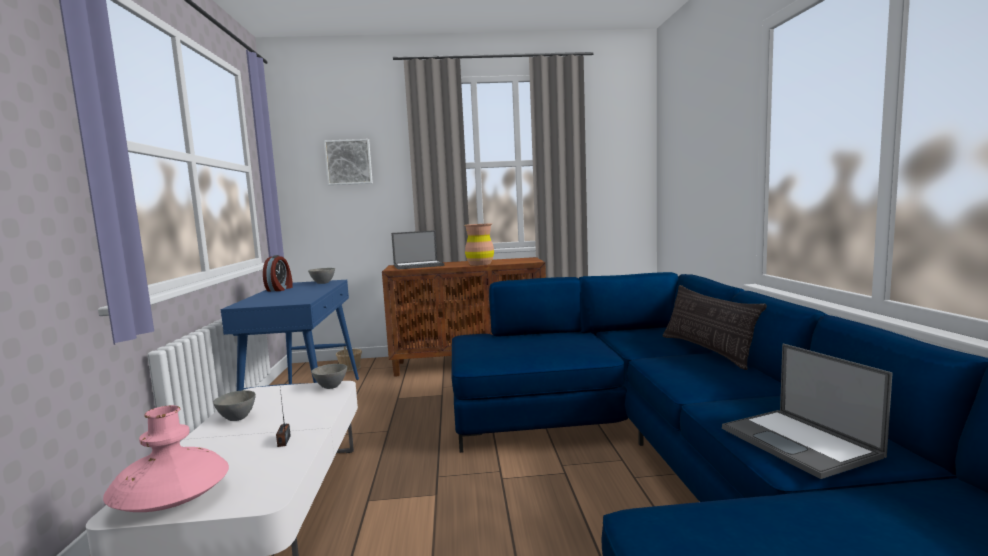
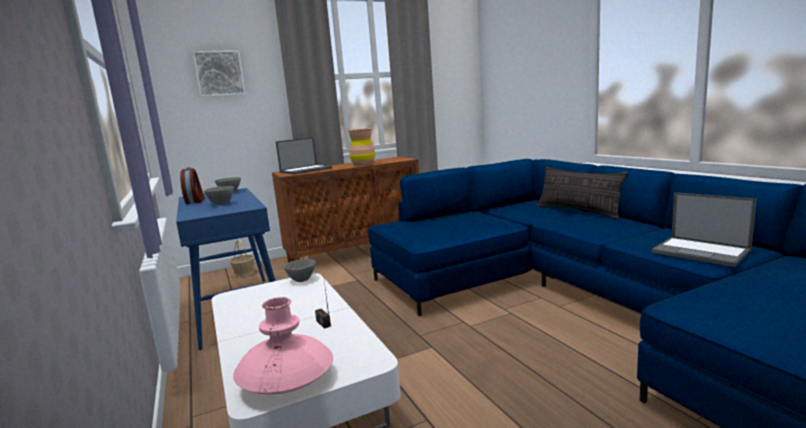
camera: 20 degrees left, 5 degrees up
(236, 418) = (247, 317): grey bowl -> grey bowl (221, 204)

